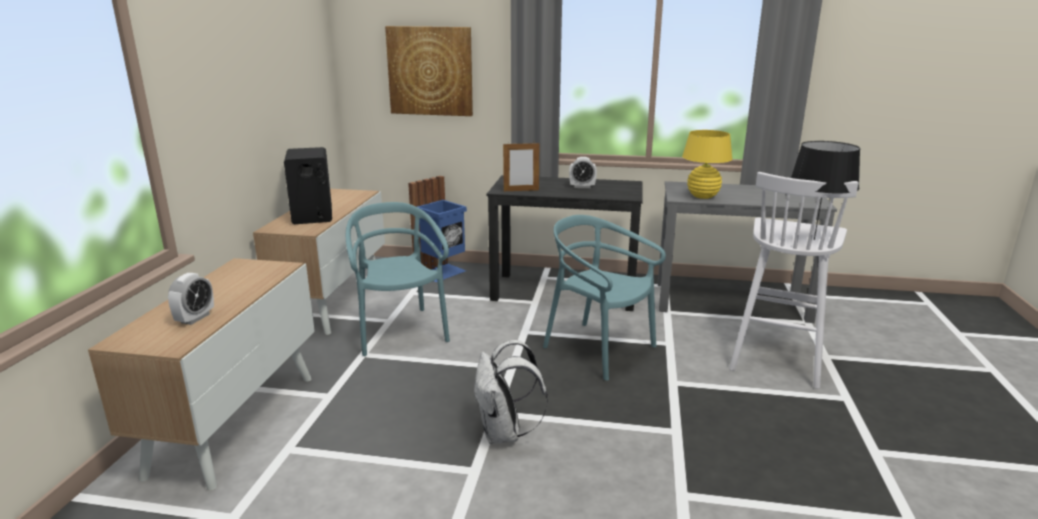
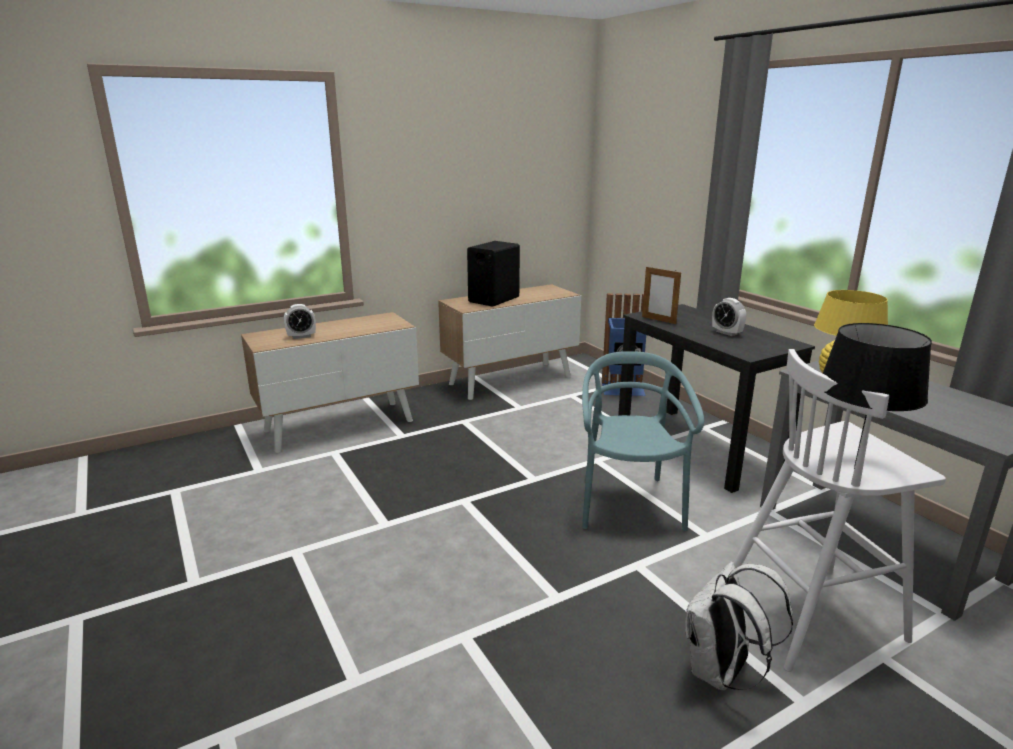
camera: 50 degrees right, 0 degrees up
(400, 331) = (512, 417): turquoise chair -> none
(430, 71) = (654, 186): picture -> none
(504, 434) = (442, 516): white backpack -> white backpack (721, 673)

